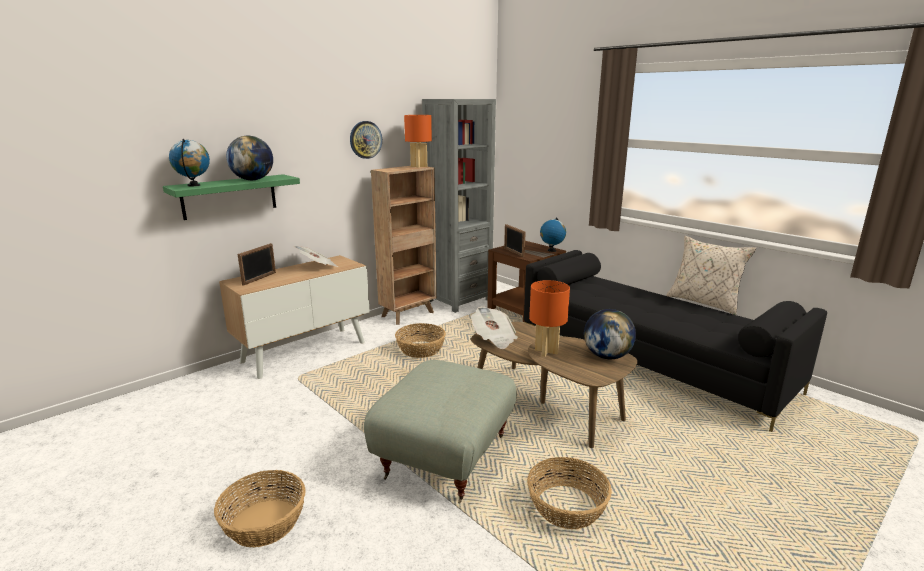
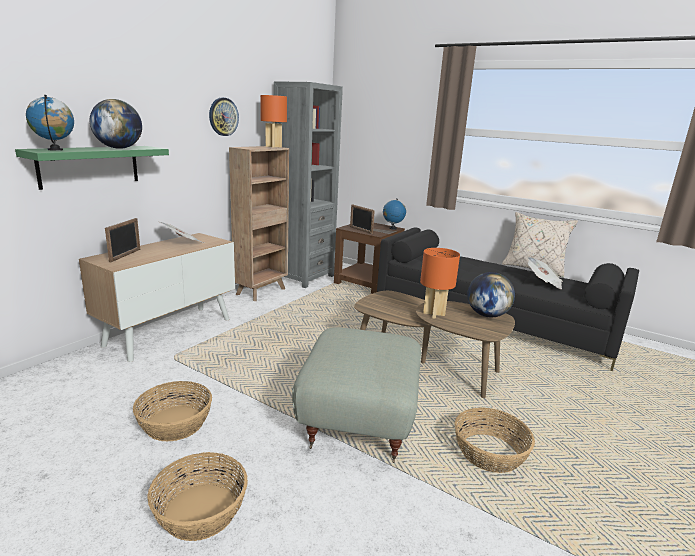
camera: 15 degrees left, 0 degrees up
(420, 350) = (288, 323): basket -> basket (174, 424)
(494, 339) = (376, 306): newspaper -> newspaper (543, 283)

